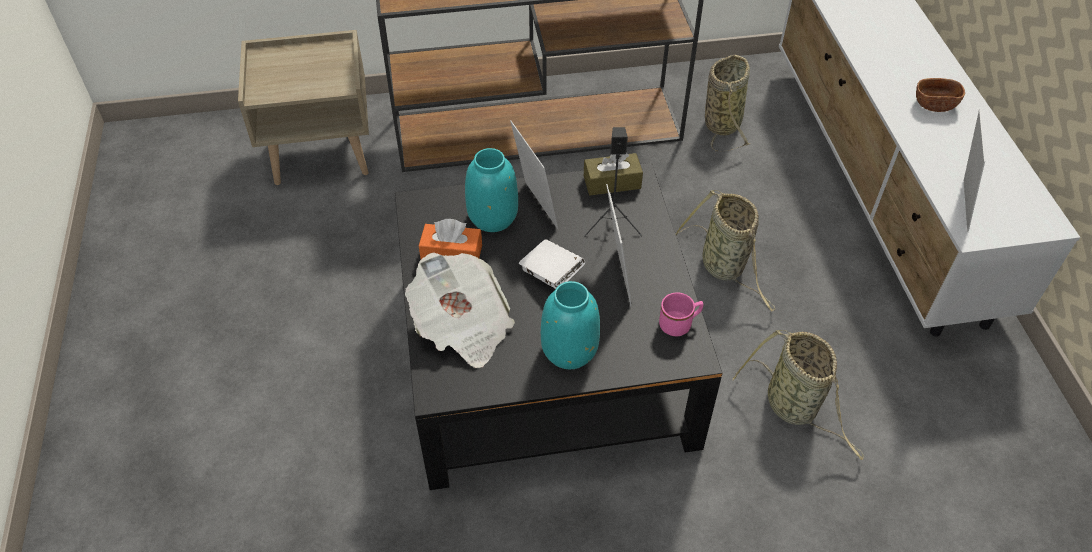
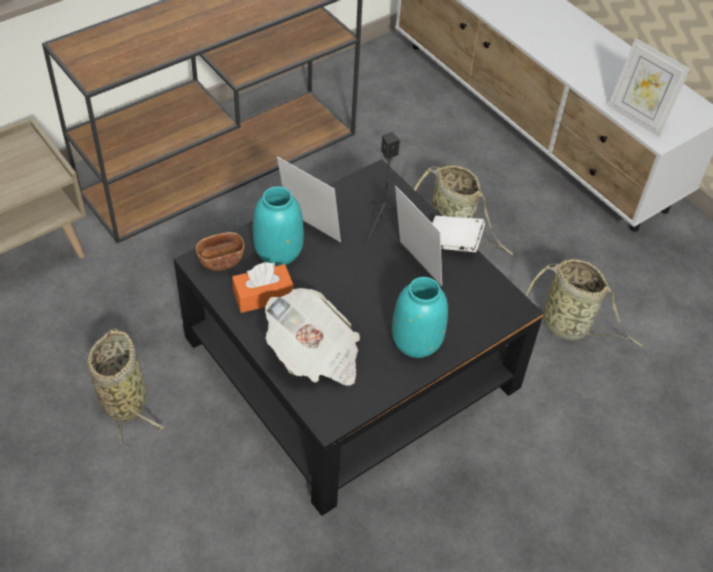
camera: 30 degrees left, 0 degrees up
(551, 274) = (360, 282): white book -> white book (453, 243)
(612, 182) = (360, 186): brown tissue box -> none
(679, 324) = (488, 286): pink mug -> none
(722, 122) = (378, 108): basket -> basket (124, 399)
(935, 104) = (574, 43): brown bowl -> brown bowl (221, 260)
(958, 204) = (637, 118): picture frame -> picture frame turned 150 degrees clockwise

